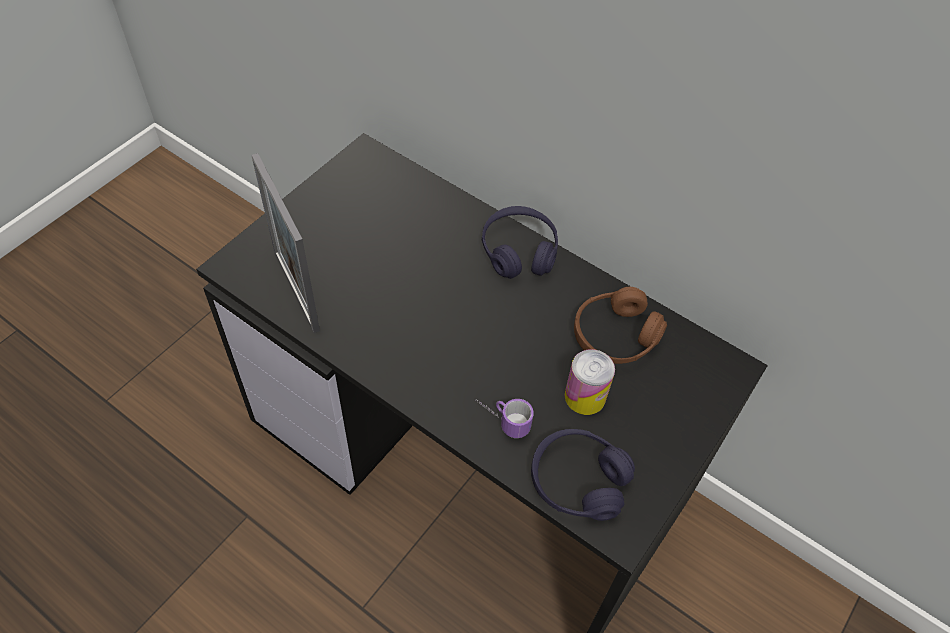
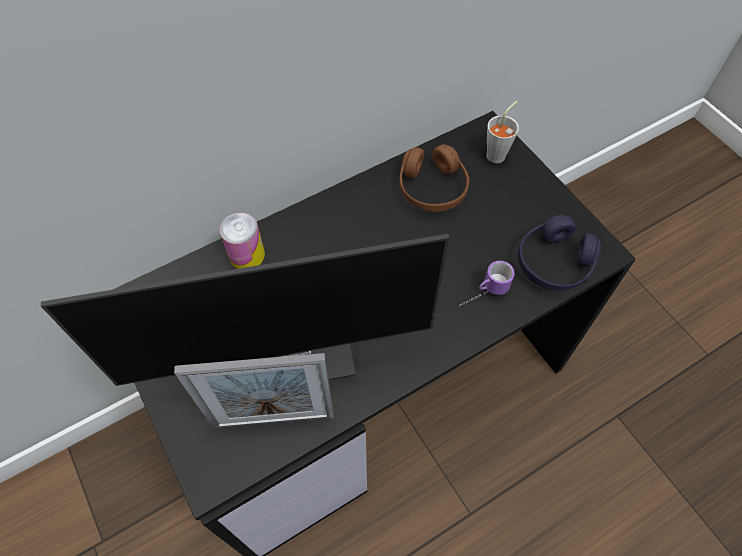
camera: 65 degrees left, 5 degrees up
(369, 272) = (283, 347): none -> monitor
(519, 251) = (317, 220): purple headphones -> none
(585, 396) = (481, 229): can -> can (247, 255)
(704, 387) = (498, 153): none -> grey cup

